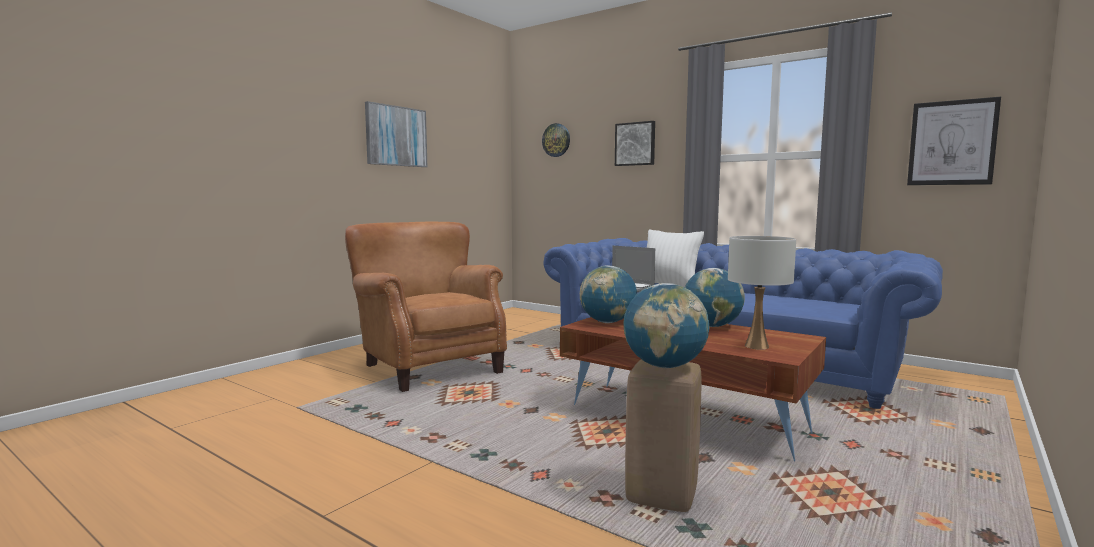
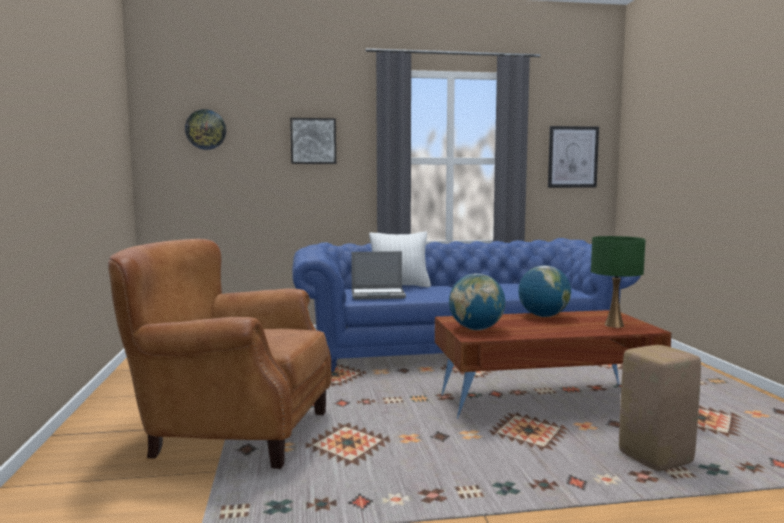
camera: 45 degrees left, 0 degrees up
(396, 136) = (58, 115): picture -> none
(664, 366) = (665, 351): globe -> none
(757, 346) = (614, 325): white table lamp -> green table lamp

